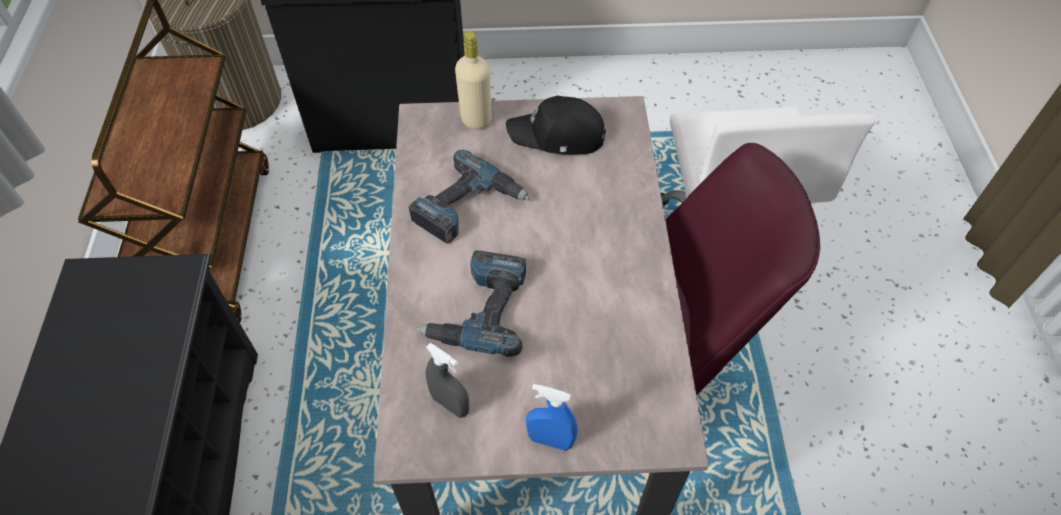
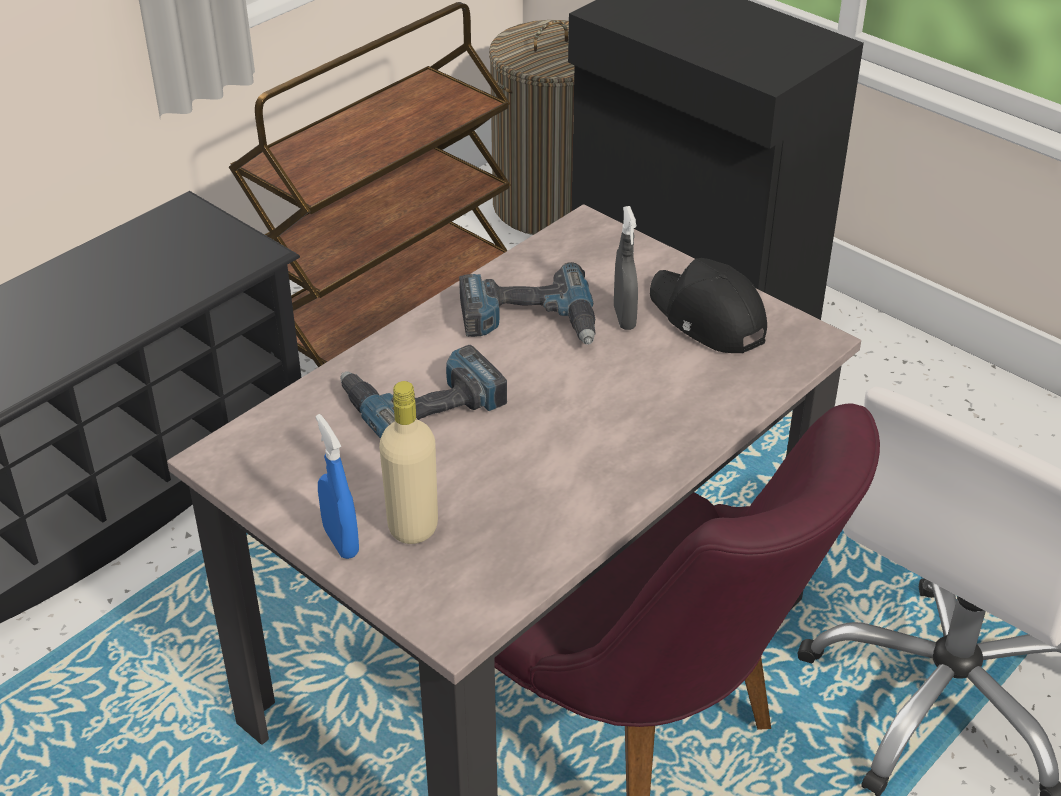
camera: 45 degrees right, 15 degrees down
(450, 404) = (297, 454): grey spray bottle -> grey spray bottle (624, 318)
(476, 120) = (639, 258): beige bottle -> beige bottle (413, 527)

